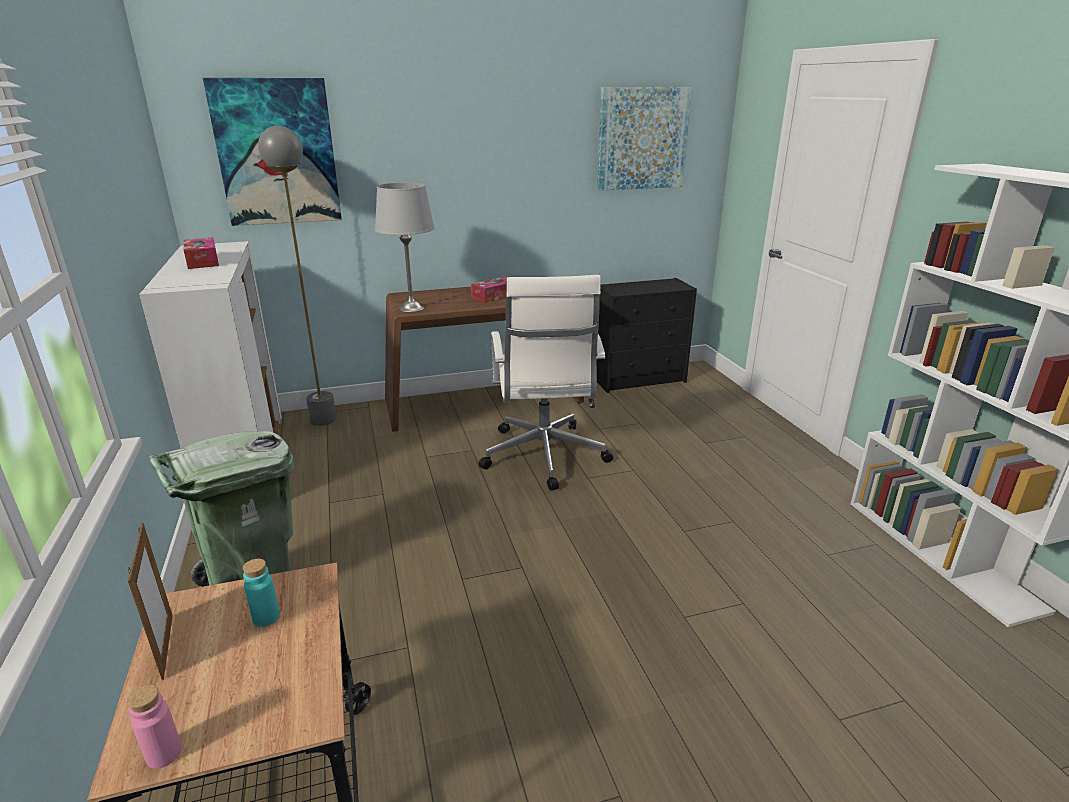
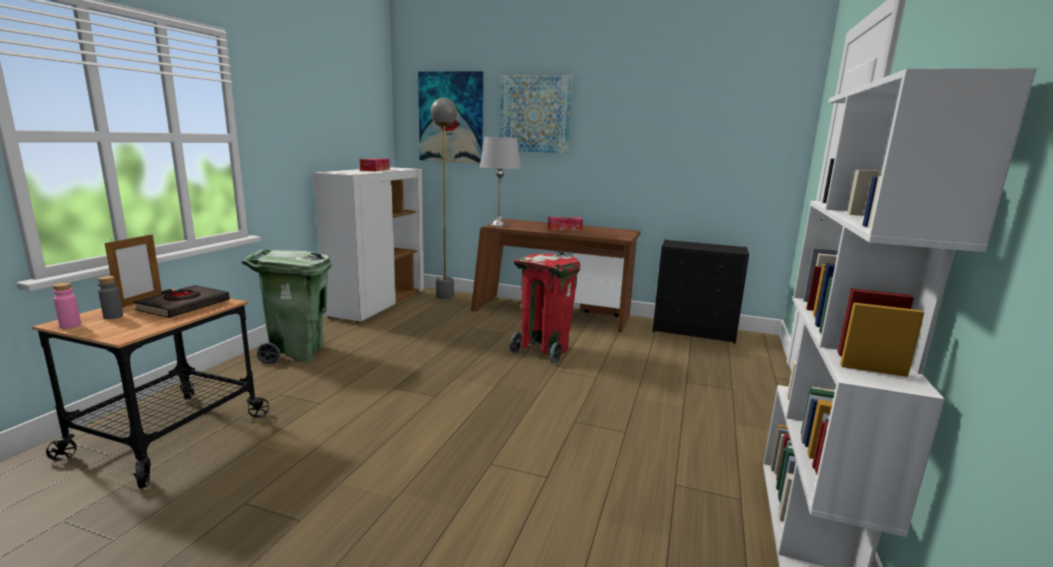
camera: 35 degrees right, 10 degrees down
(196, 696) = (113, 316): none -> grey bottle
(266, 617) = (184, 306): turquoise bottle -> black book
(544, 457) = (543, 350): white office chair -> red trash can
(642, 139) = (719, 120): picture -> picture (535, 114)

